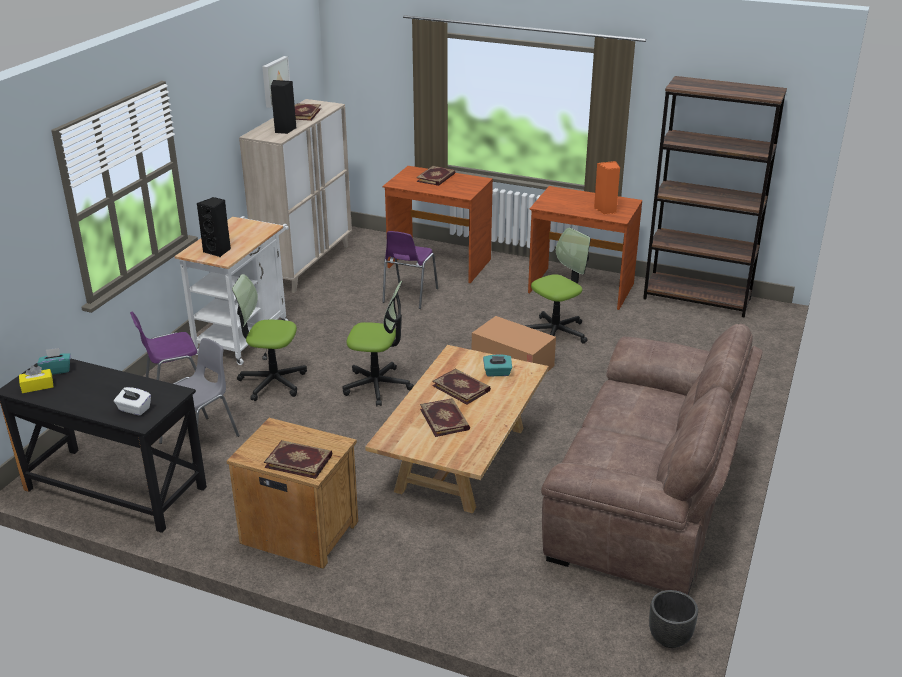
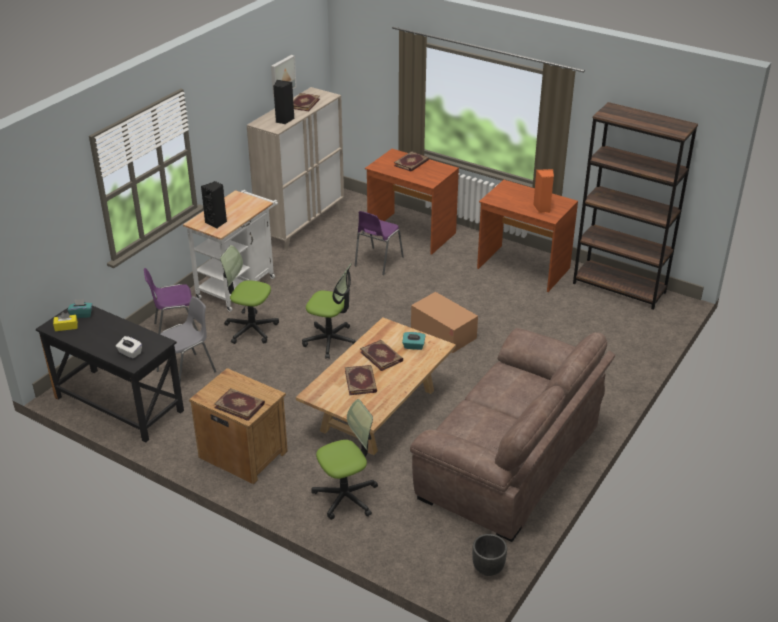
camera: 10 degrees right, 5 degrees up
(556, 332) = (488, 308): office chair -> office chair (346, 496)

